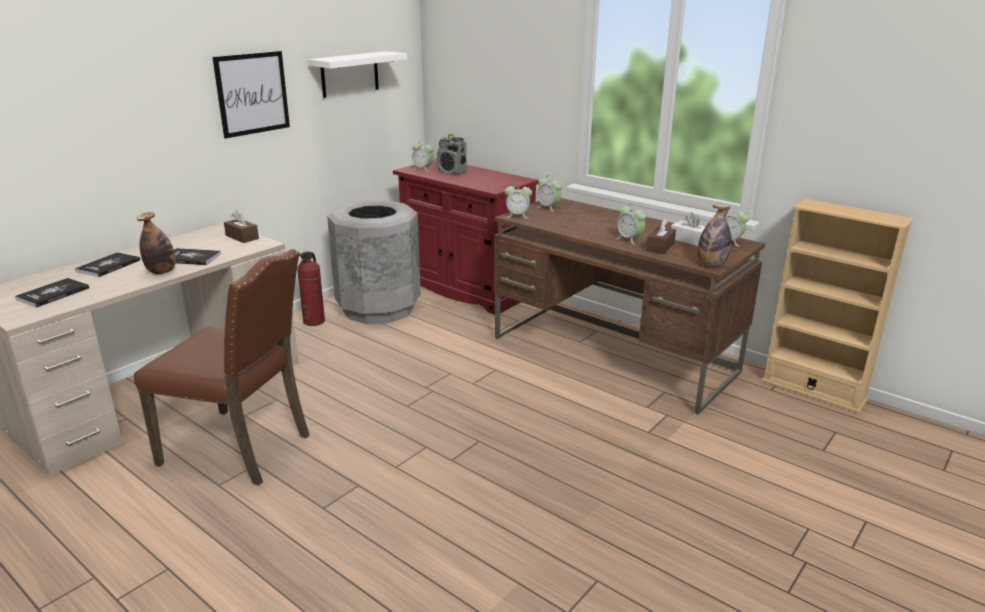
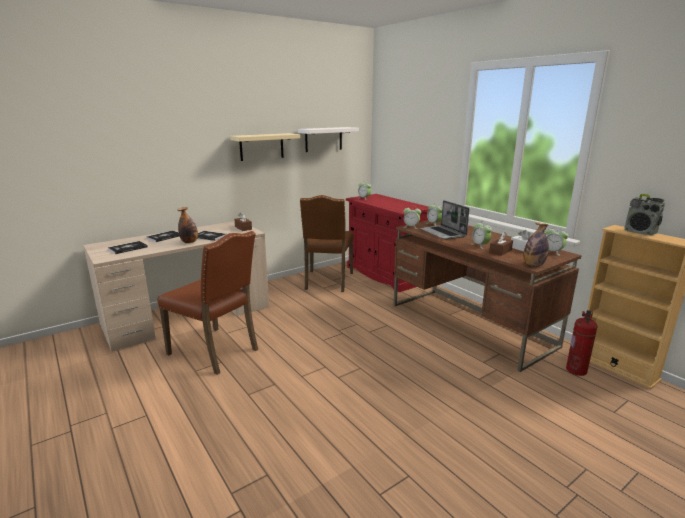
camera: 15 degrees right, 5 degrees down
(252, 93) = (261, 146): picture -> beige shelf
(314, 321) = (287, 285): fire extinguisher -> fire extinguisher (576, 370)
(378, 309) = (327, 281): grey trash can -> brown chair
(452, 172) = (381, 201): radio -> radio (640, 232)
(569, 223) = (443, 233): none -> laptop

